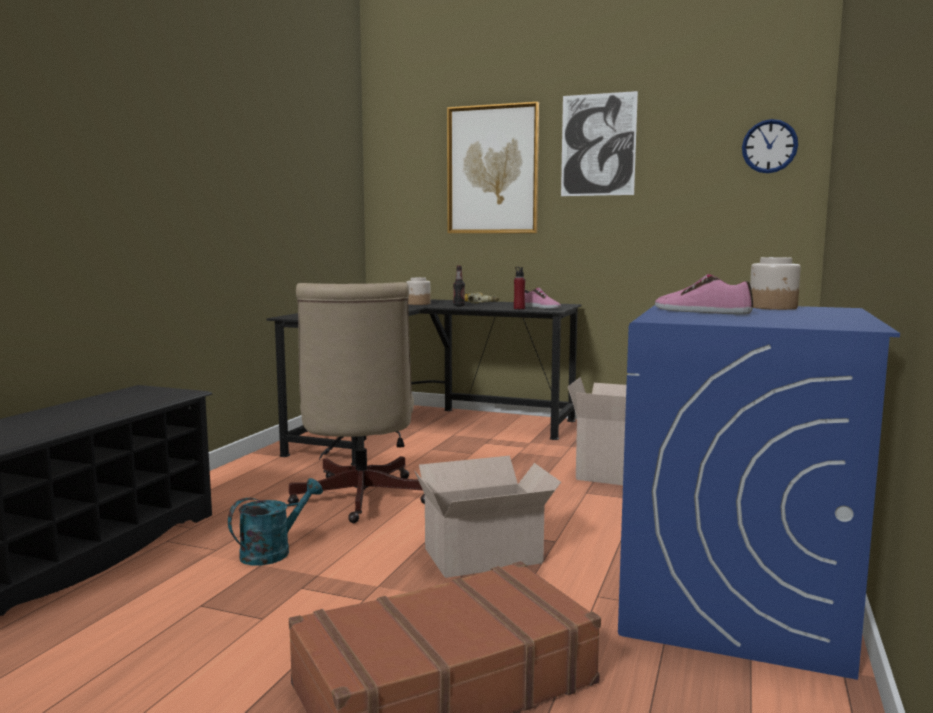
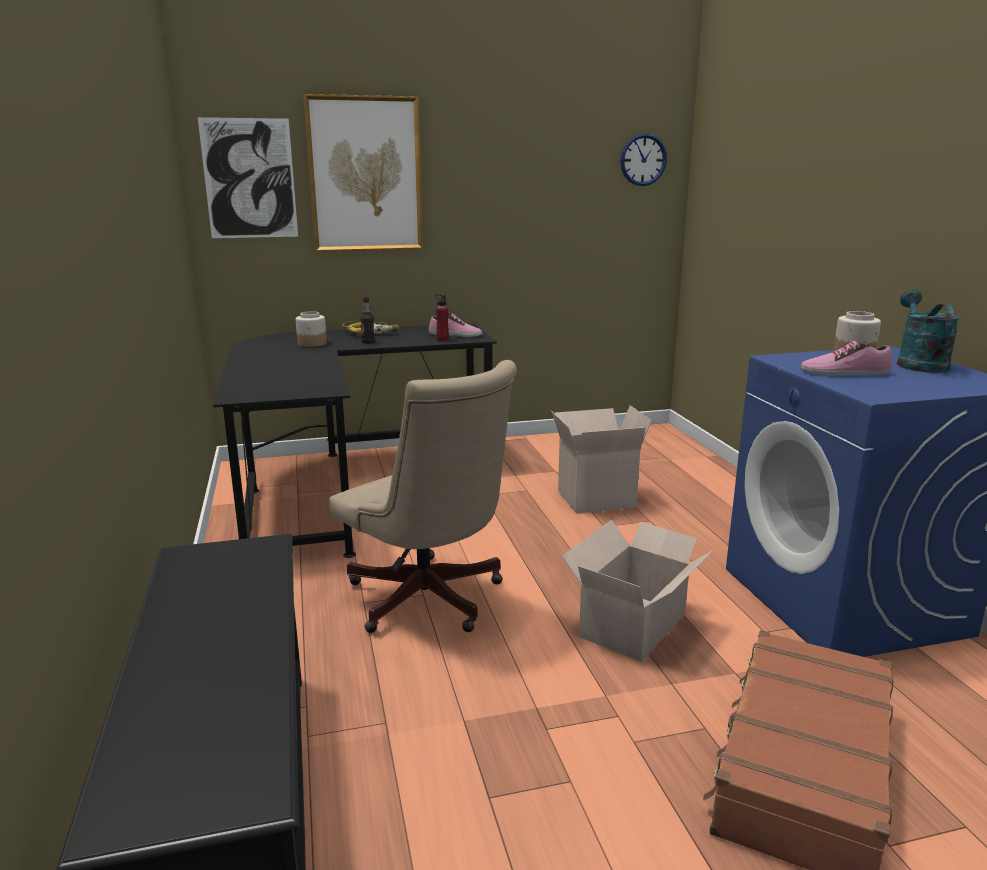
camera: 35 degrees left, 10 degrees up
(273, 551) = (449, 699): turquoise watering can -> turquoise watering can (918, 363)
(598, 145) = (485, 150): picture -> picture (249, 179)

